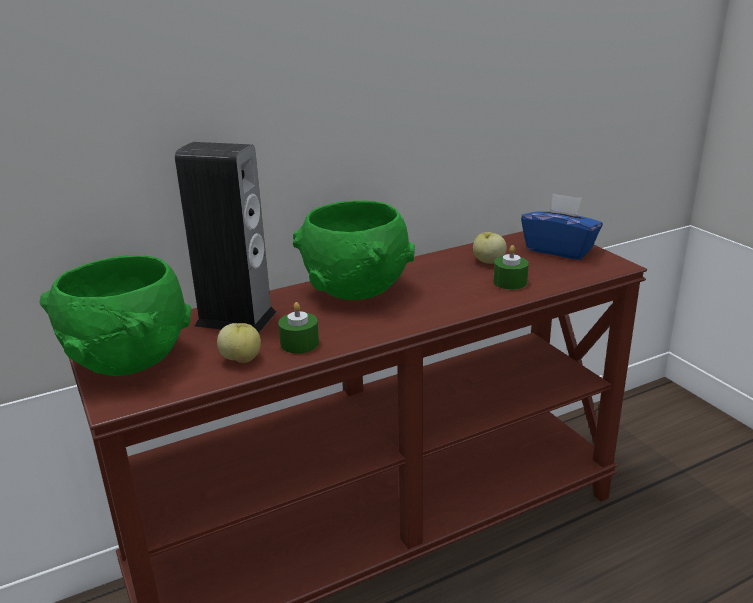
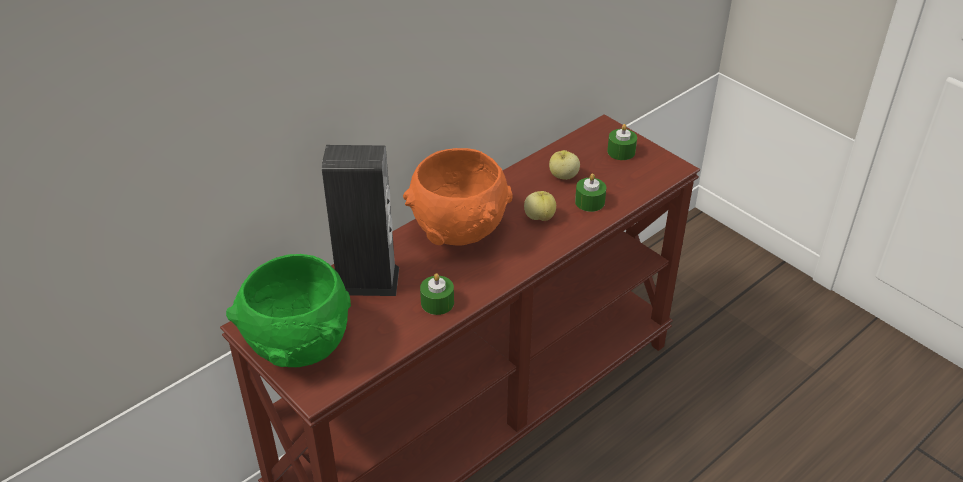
camera: 15 degrees left, 15 degrees up
(241, 359) = (396, 328): apple -> apple (539, 217)
(357, 290) = (460, 230): green bowl -> orange bowl
(559, 249) = (621, 151): blue tissue box -> green candle

